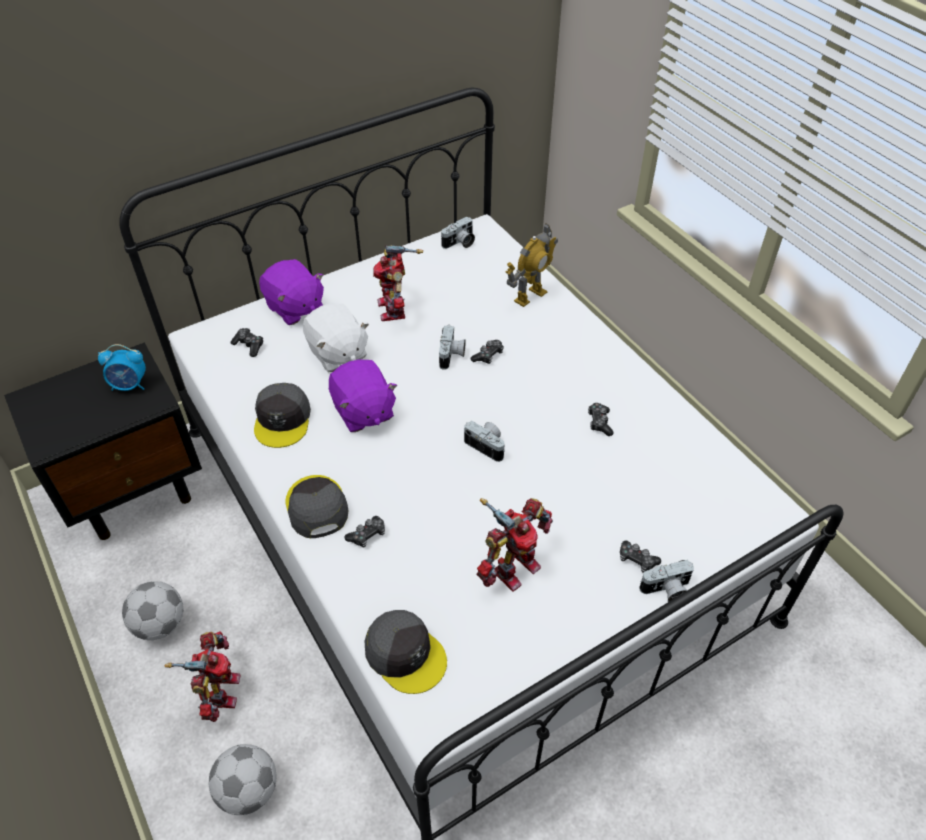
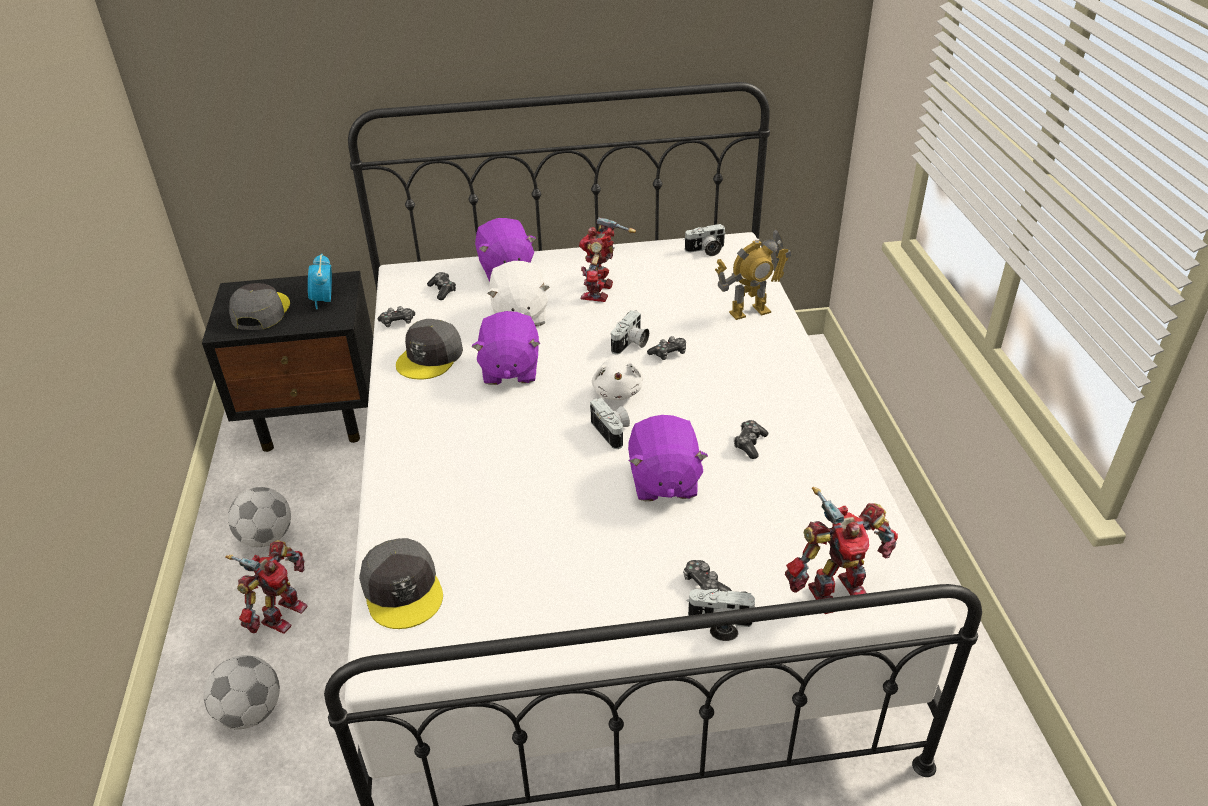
camera: 25 degrees right, 10 degrees down
(130, 385) = (324, 300): alarm clock -> alarm clock turned 60 degrees clockwise
(316, 507) = (409, 437): grey cap -> grey cap (260, 312)
(367, 535) = (440, 475): game controller -> game controller (397, 322)
(468, 405) = (618, 391): none -> white plush toy
(513, 567) = (564, 548): toy robot -> toy robot (834, 590)
(553, 479) = (663, 481): none -> purple plush toy

